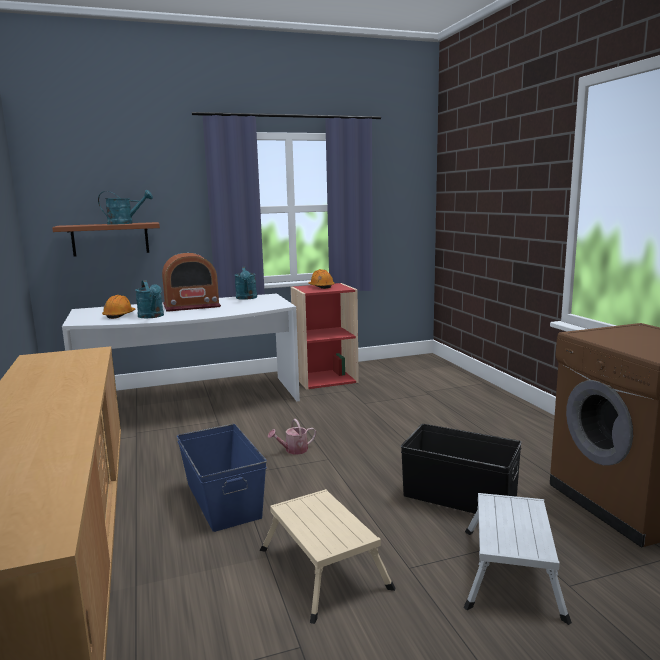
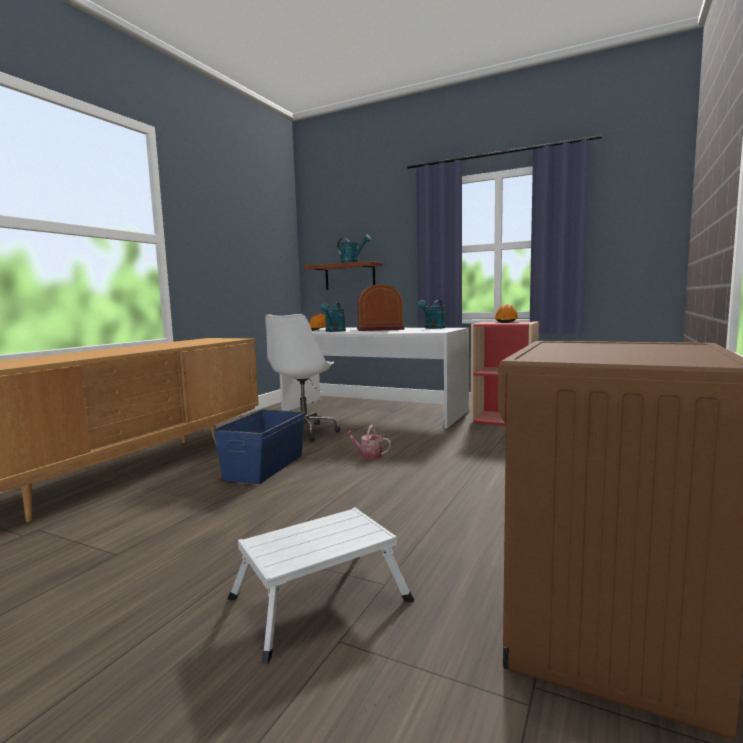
camera: 45 degrees right, 5 degrees down
(172, 449) = (303, 433): none -> white office chair
(191, 306) = (379, 329): radio -> radio turned 150 degrees clockwise
(323, 567) = (221, 524): beige step ladder -> none
(459, 496) = (417, 529): black storage box -> none

